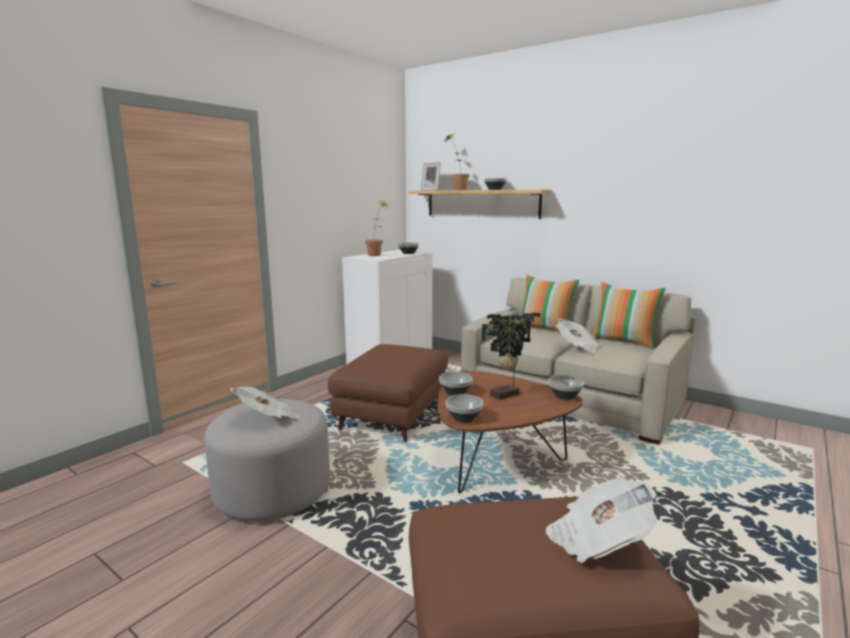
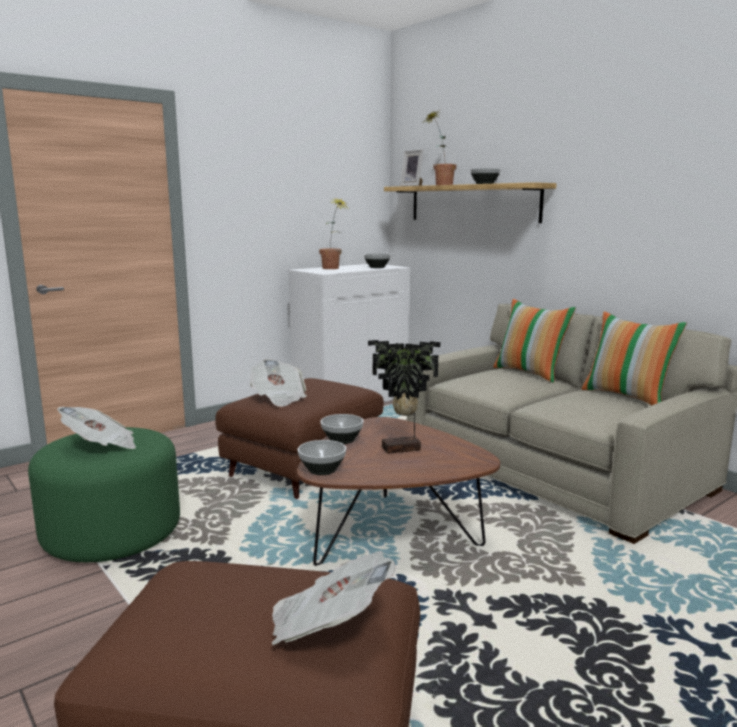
camera: 15 degrees right, 0 degrees up
(272, 491) = (112, 532): grey ottoman -> green ottoman
(565, 396) = (479, 458): bowl -> none
(577, 347) = (548, 399): newspaper -> newspaper (278, 398)

